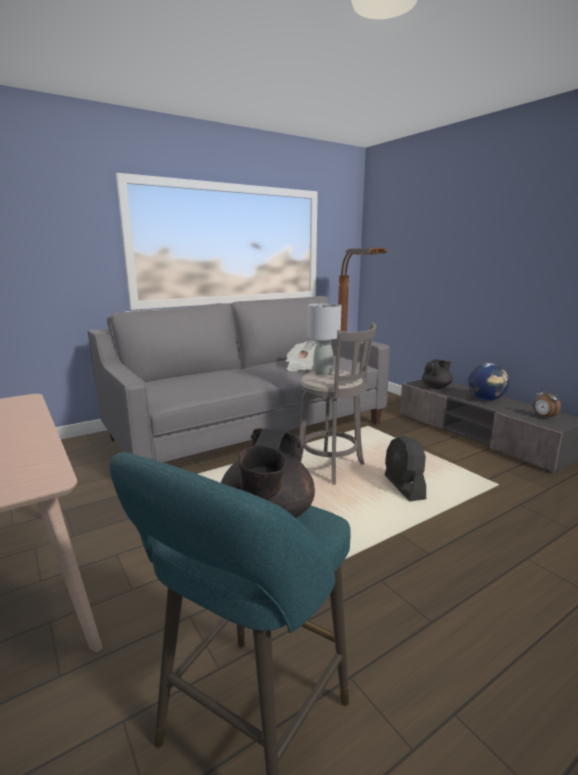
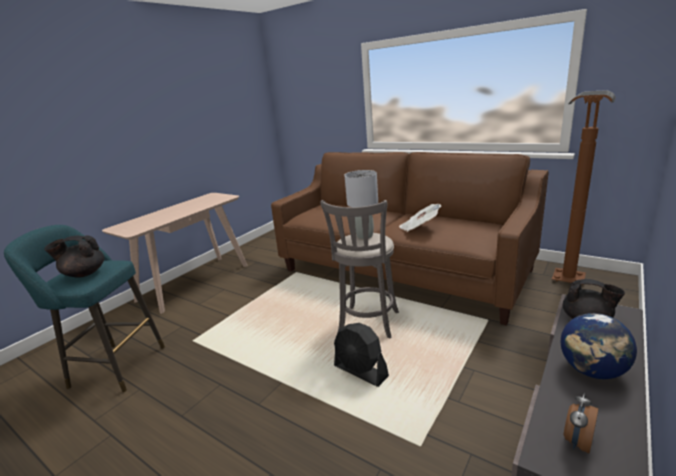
camera: 70 degrees right, 5 degrees up
(250, 431) = (401, 270): grey sofa -> brown sofa
(404, 487) = (360, 371): black fan -> black fan turned 105 degrees counterclockwise

